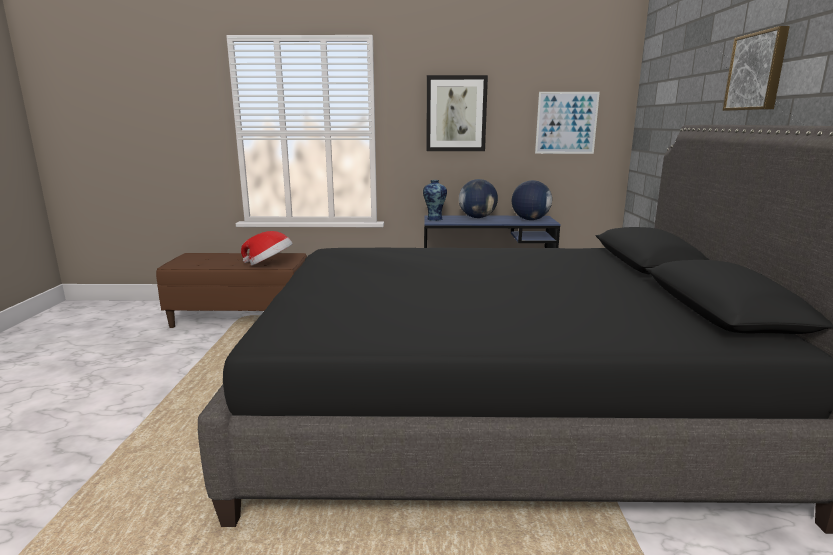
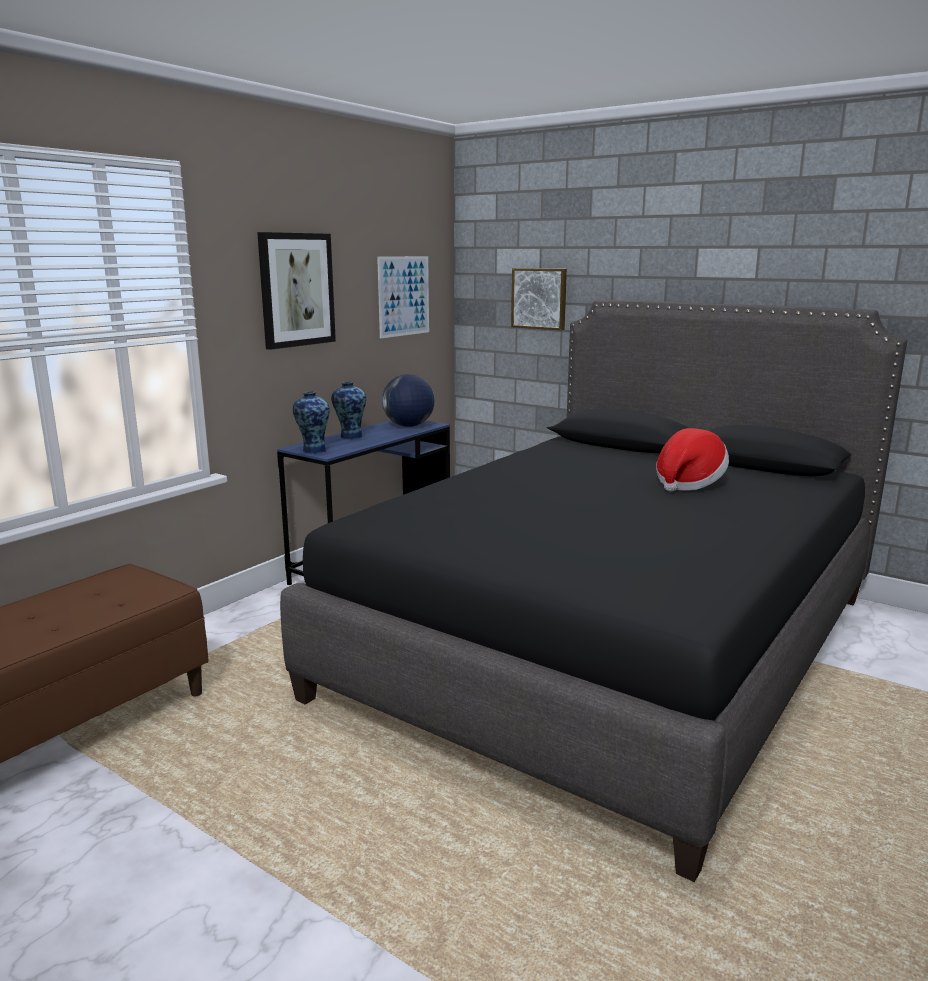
camera: 55 degrees left, 0 degrees up
(269, 264) = (136, 598): hat -> hat (688, 483)
(477, 217) = (350, 436): globe -> vase
(757, 71) = (676, 253): picture -> picture (539, 298)

